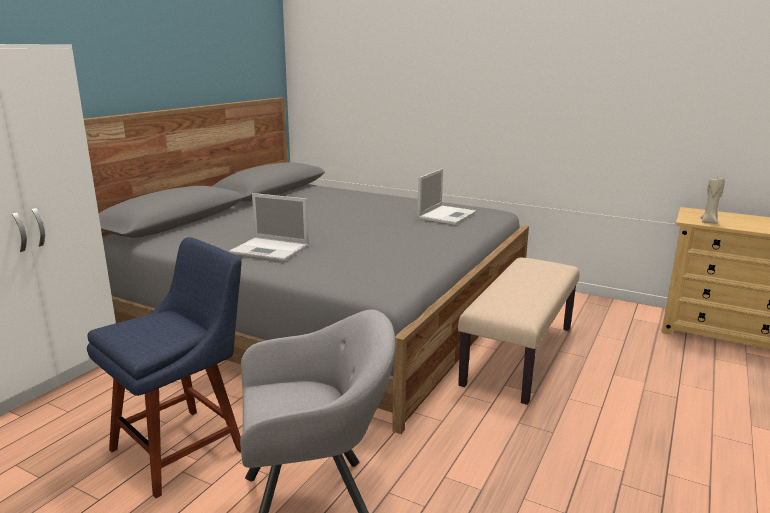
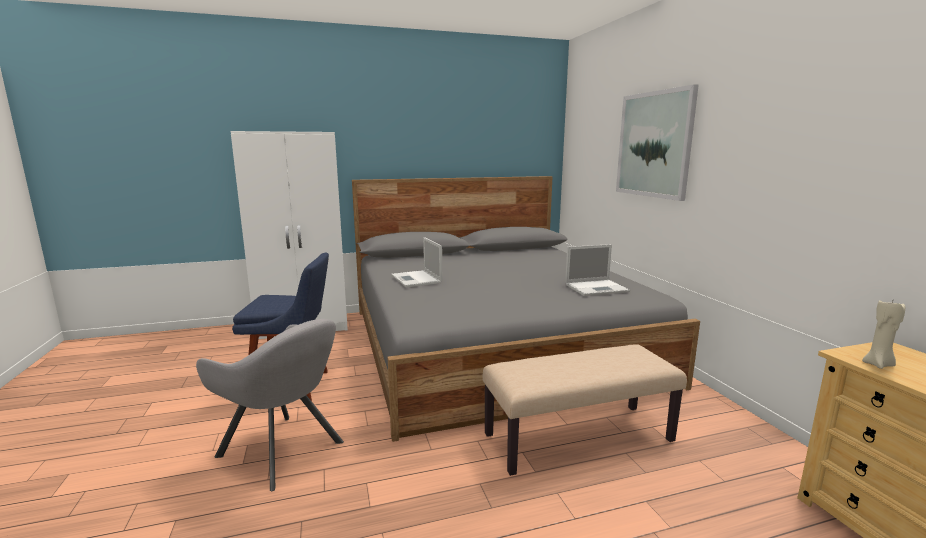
camera: 45 degrees right, 5 degrees down
(440, 61) = (654, 144): none -> picture

